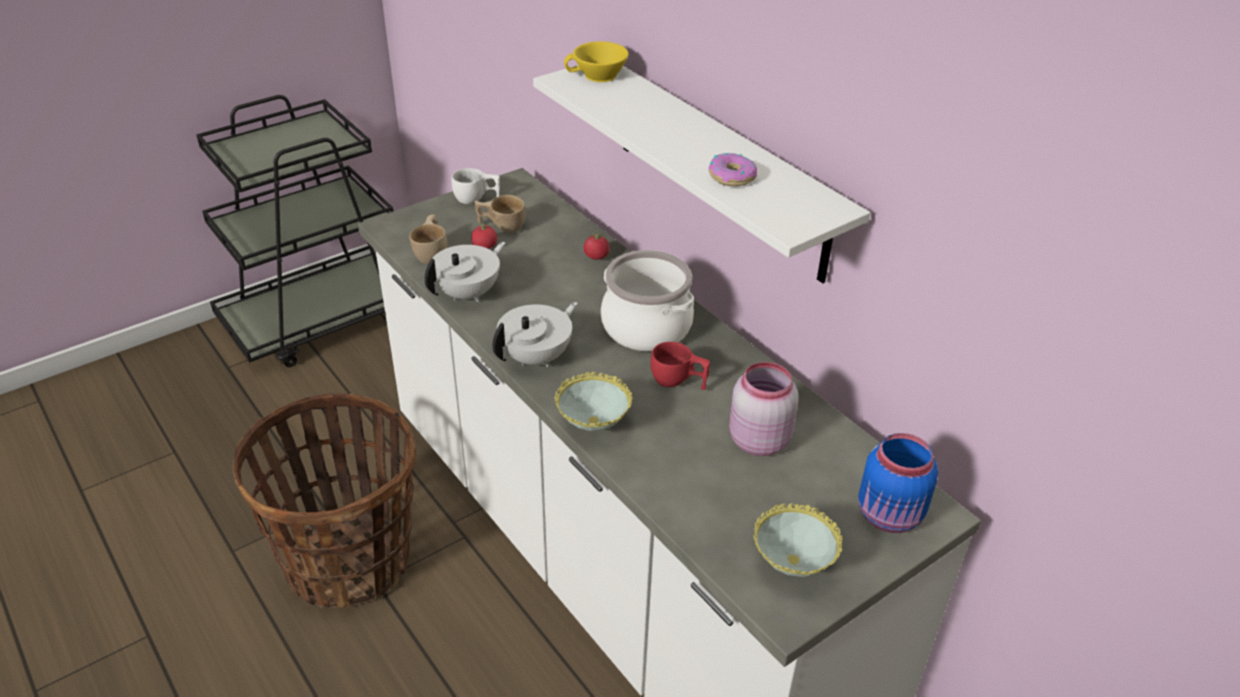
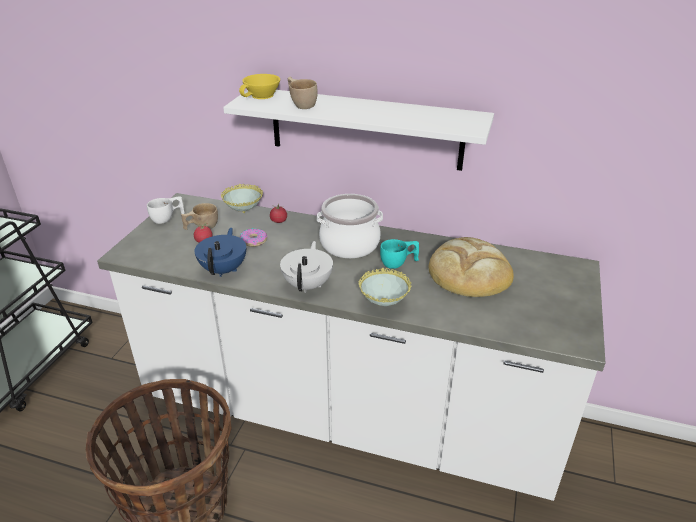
camera: 35 degrees left, 5 degrees down
(432, 253) = (173, 257): beige cup -> beige cup (301, 104)
(468, 293) = (224, 269): white teapot -> blue teapot
(678, 382) = (399, 263): red cup -> turquoise cup
(732, 176) = (409, 118): donut -> donut (253, 241)
(757, 440) = (469, 272): pink jar -> bread
(792, 567) = (557, 321): bowl -> bowl (244, 213)
(890, 516) = (565, 277): blue jar -> none

